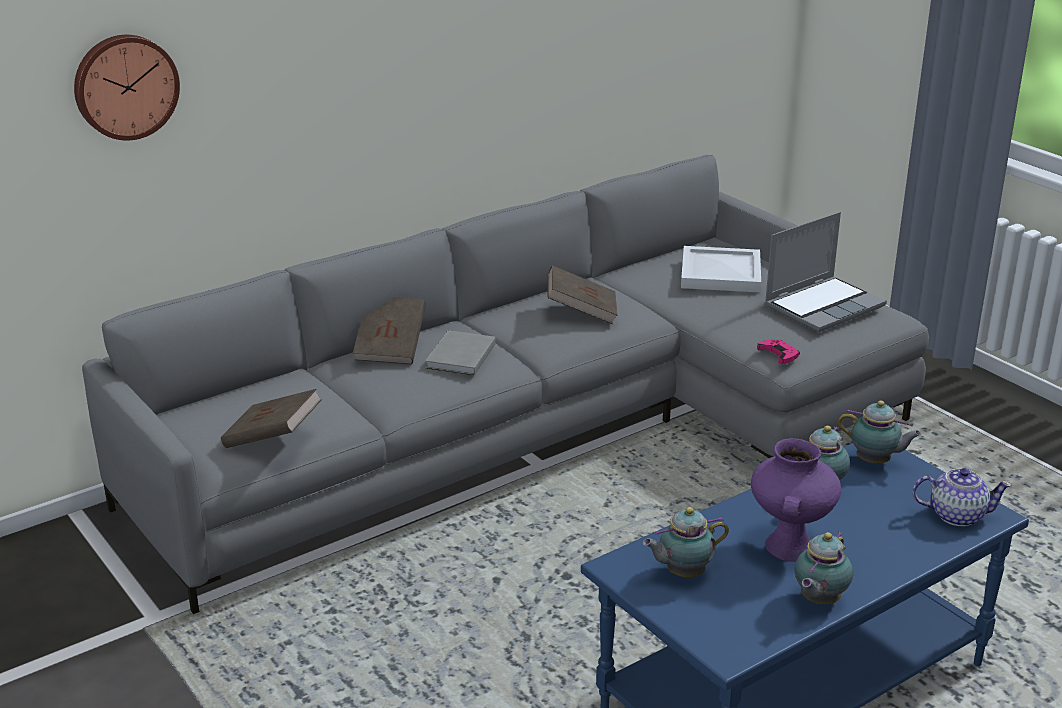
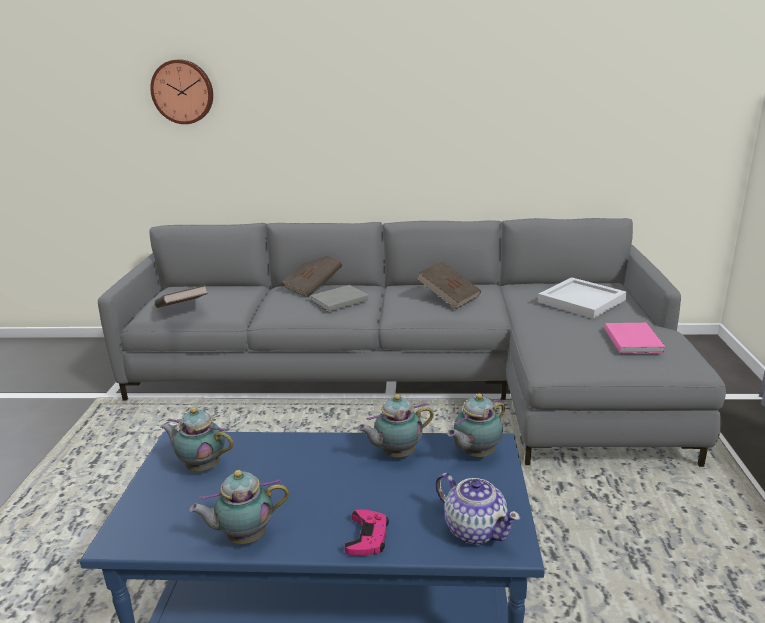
camera: 40 degrees right, 5 degrees down
(779, 354) = (548, 360): pink game controller -> pink game controller (367, 537)
(788, 545) = (300, 484): purple vase -> none
(824, 305) = (633, 340): laptop -> pink book
(875, 462) = (475, 454): teapot -> teapot turned 75 degrees clockwise

